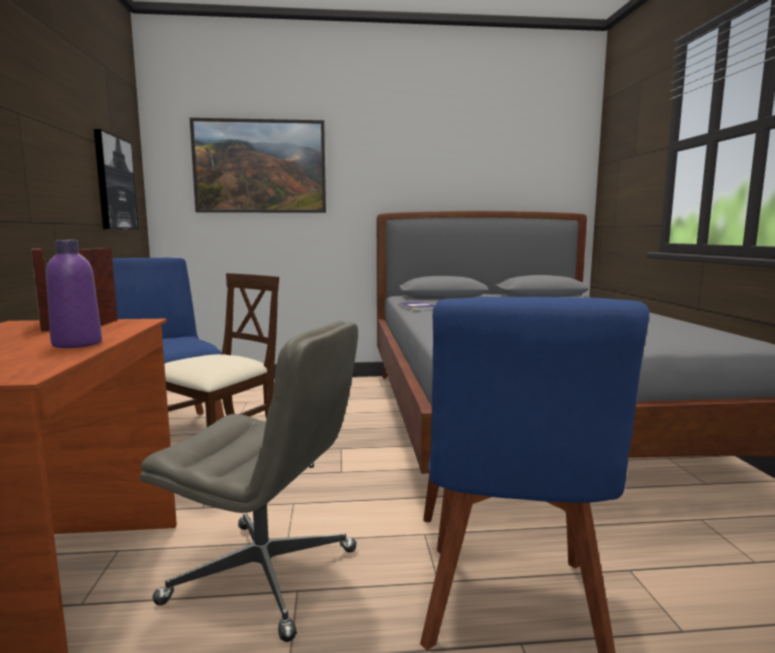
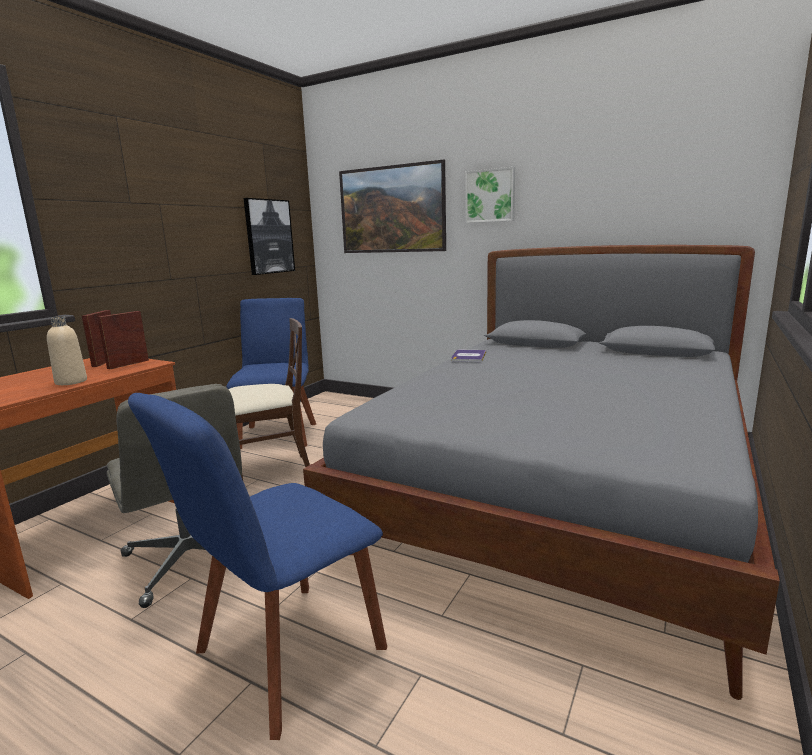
camera: 35 degrees right, 5 degrees up
(77, 344) = (71, 382): purple bottle -> beige bottle
(373, 161) = (490, 196): none -> picture

